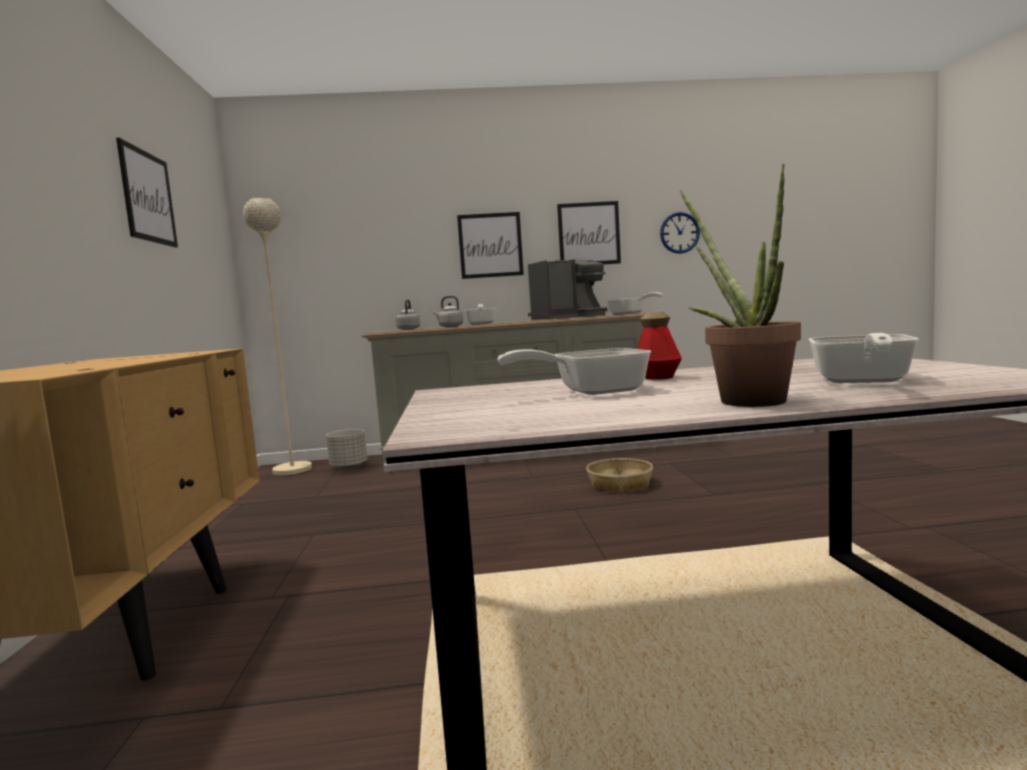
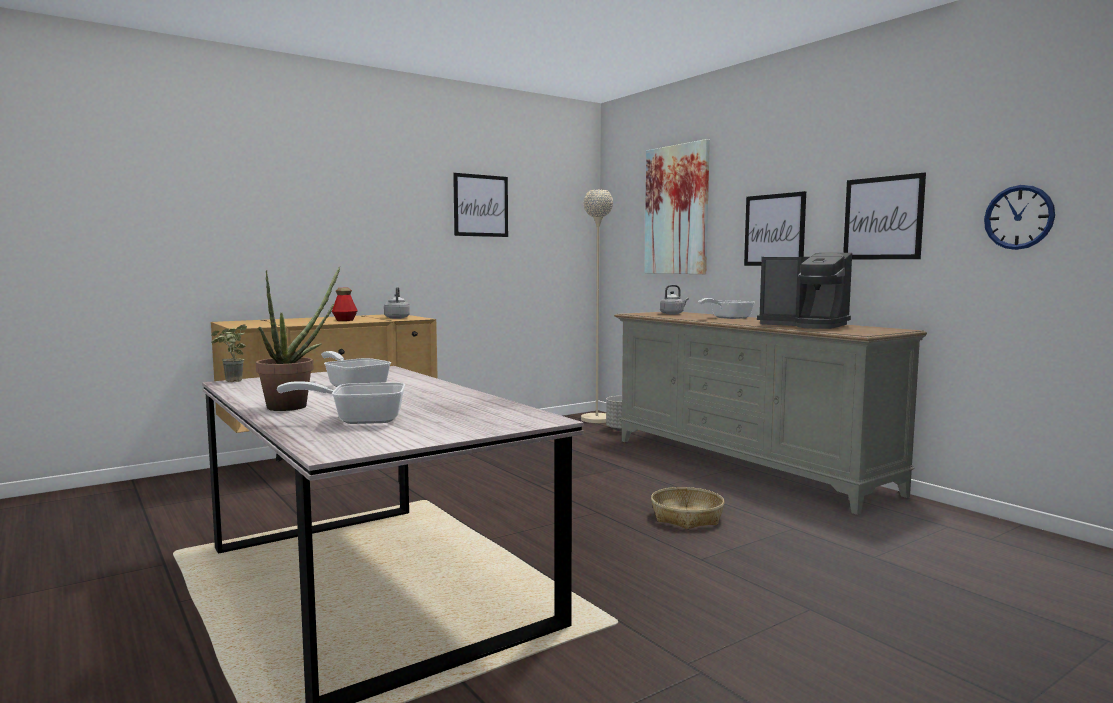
camera: 60 degrees right, 0 degrees up
(365, 227) = (677, 210): none -> picture
(425, 434) = (230, 381): none -> potted plant
(449, 327) = (683, 317): grey kettle -> grey kettle (397, 318)
(630, 313) = (874, 331): frying pan -> none
(658, 377) = (421, 391): bottle -> bottle (345, 320)

